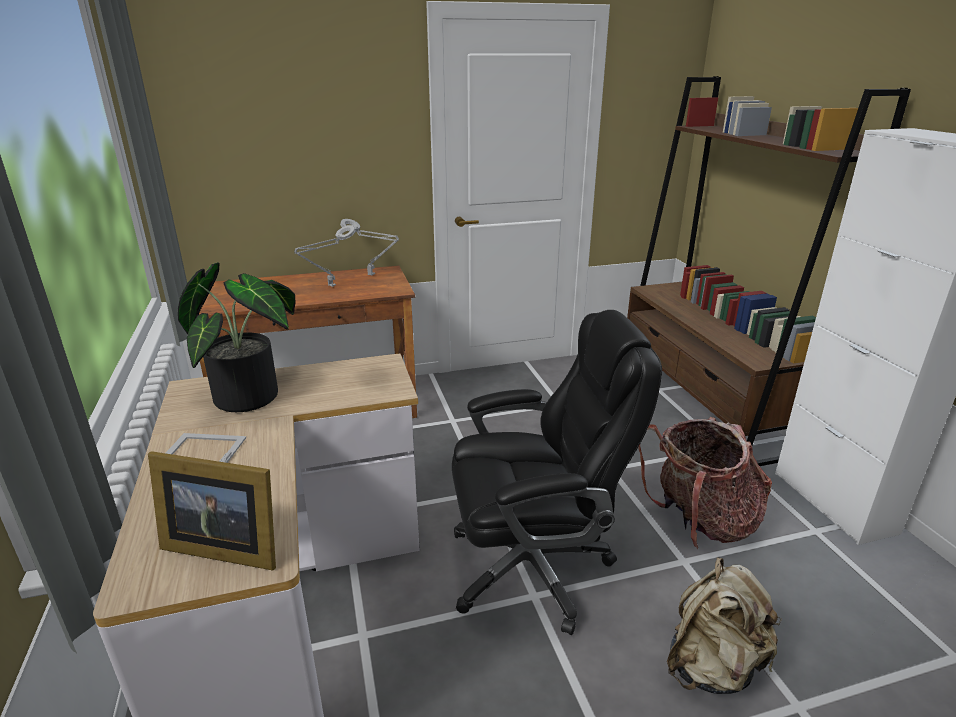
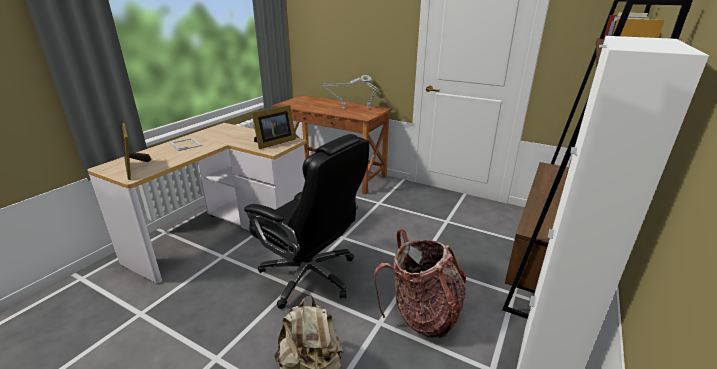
camera: 45 degrees right, 0 degrees up
(255, 395) = (232, 135): potted plant -> none
(365, 378) = (273, 143): none -> picture frame

